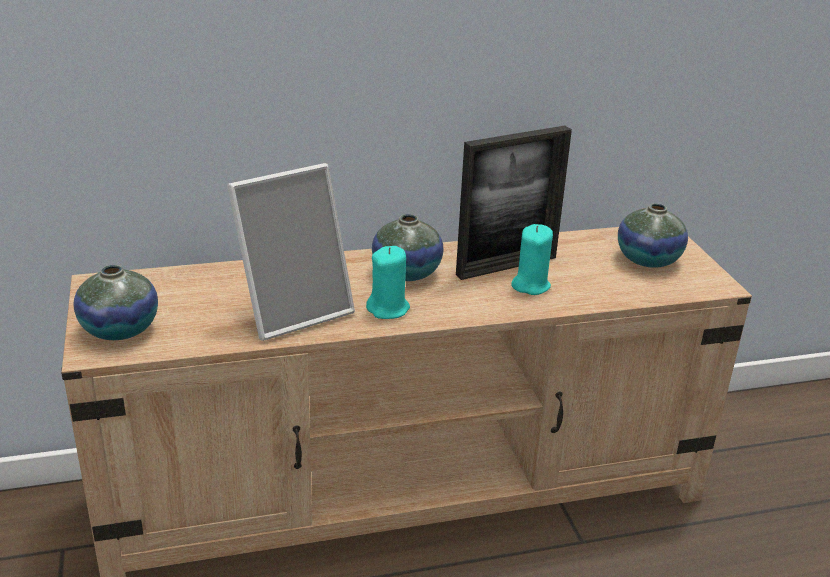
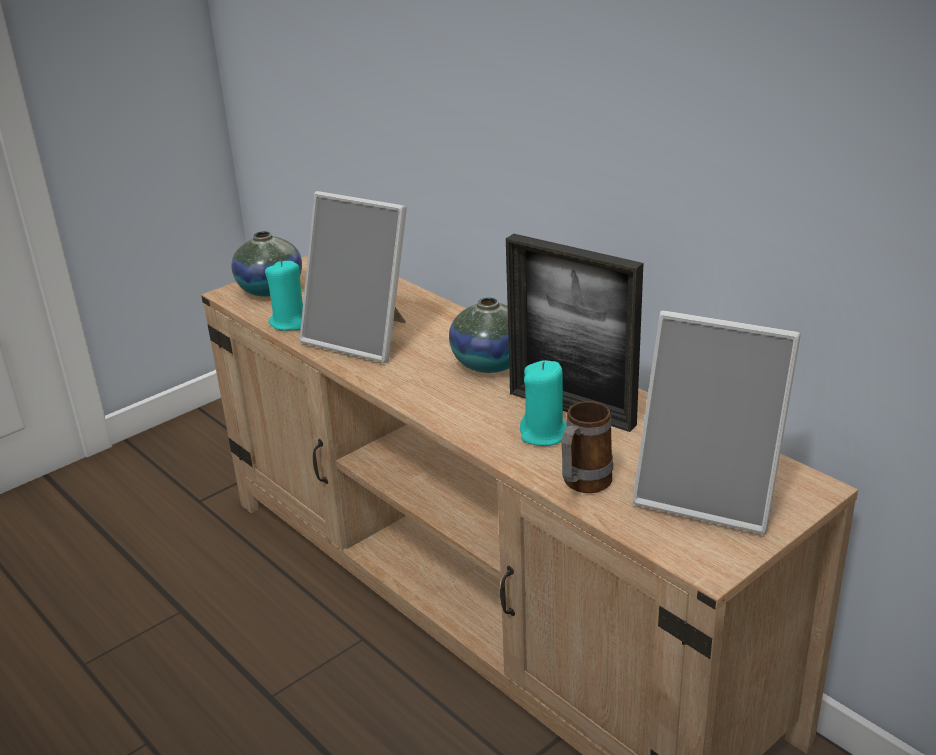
camera: 65 degrees right, 0 degrees up
(388, 309) = (410, 376): turquoise candle -> turquoise candle (290, 323)
(606, 294) = (582, 485): none -> mug
(648, 260) = (710, 494): vase -> picture frame

